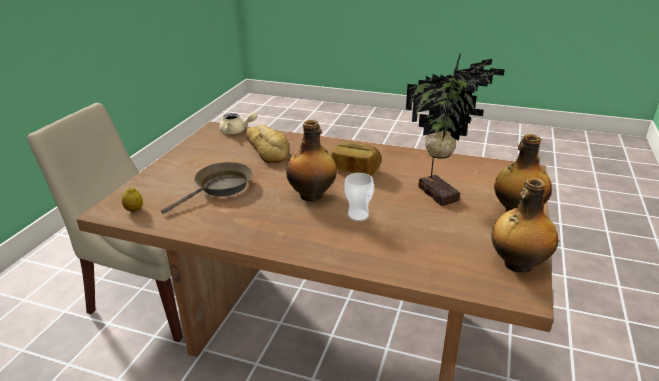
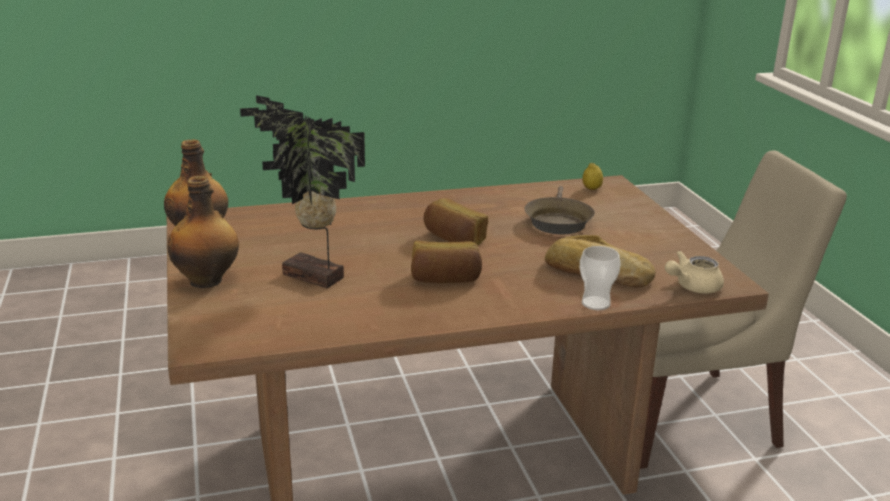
camera: 145 degrees right, 5 degrees down
(312, 195) = (454, 239): bottle -> bread
(358, 215) = (383, 234): cup -> cup (595, 303)

